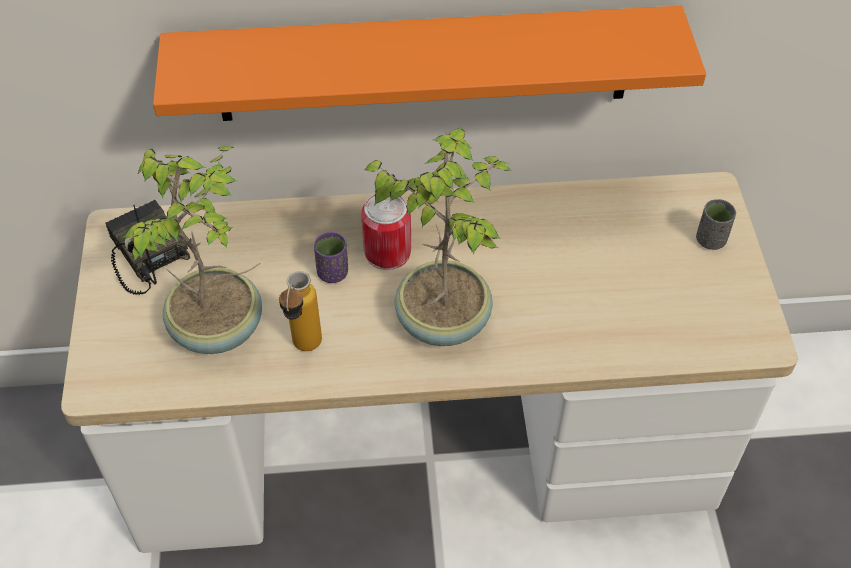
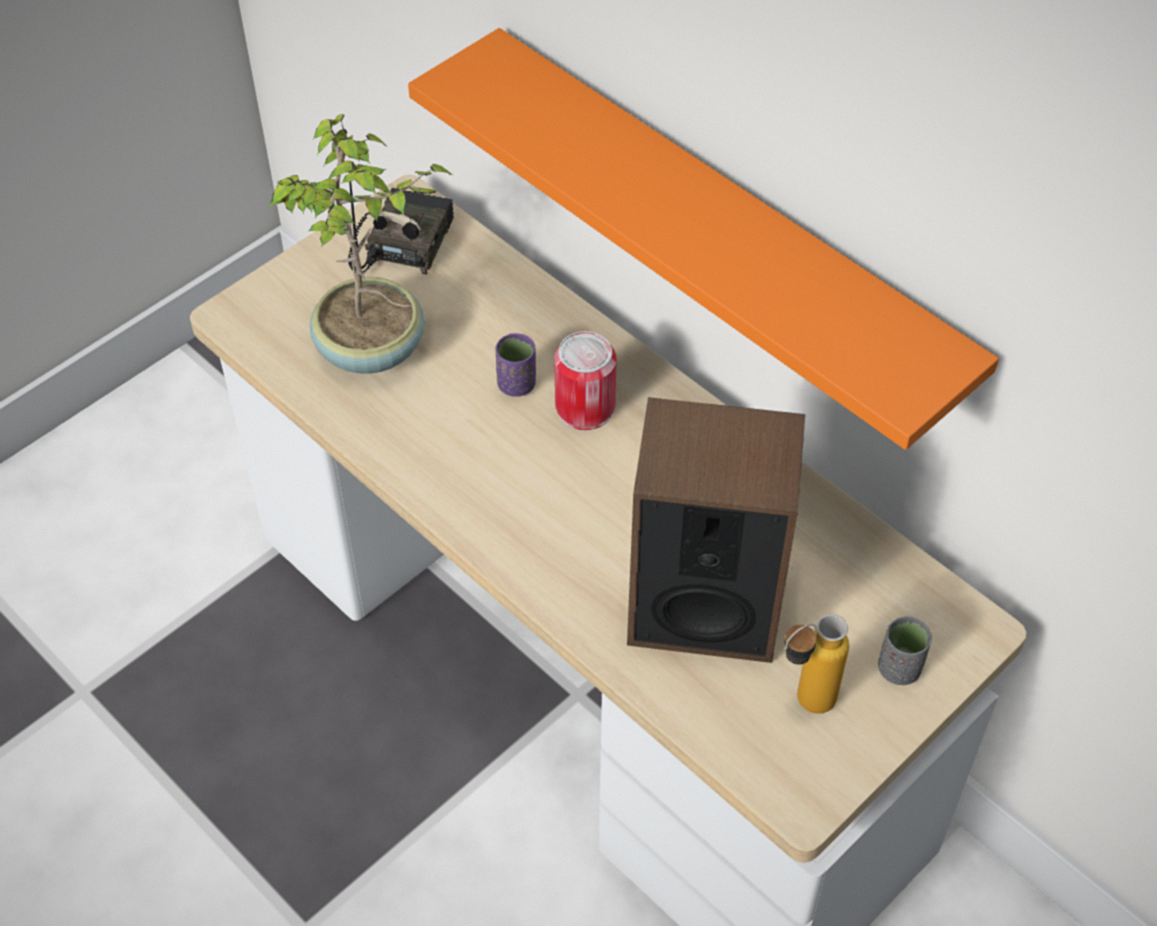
camera: 50 degrees right, 0 degrees up
(304, 351) = (407, 426): bottle -> bottle (802, 705)
(443, 319) = (548, 504): potted plant -> none
(590, 295) = (704, 606): none -> speaker

